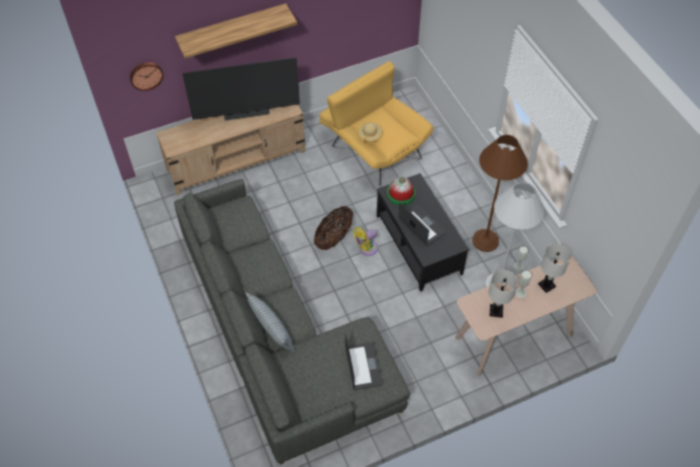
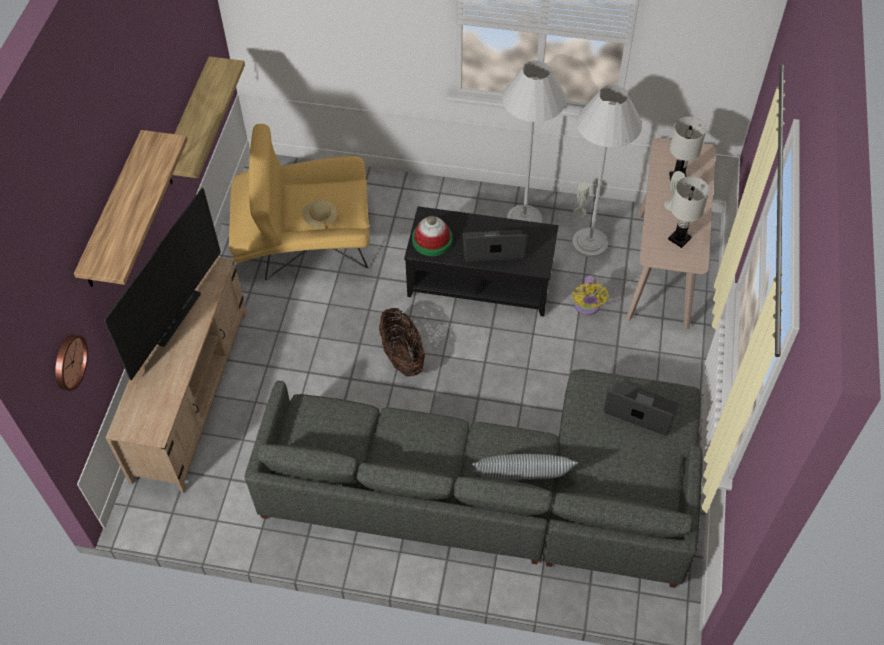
camera: 55 degrees left, 0 degrees up
(343, 28) = (188, 123): none -> shelf
(366, 249) = (445, 333): yellow fan -> yellow fan (587, 307)
(485, 240) = (524, 219): brown floor lamp -> white floor lamp

